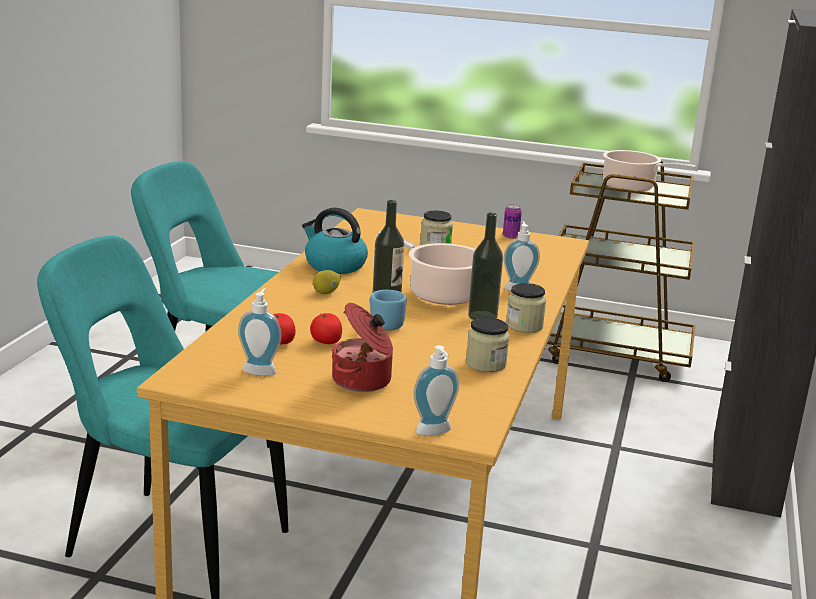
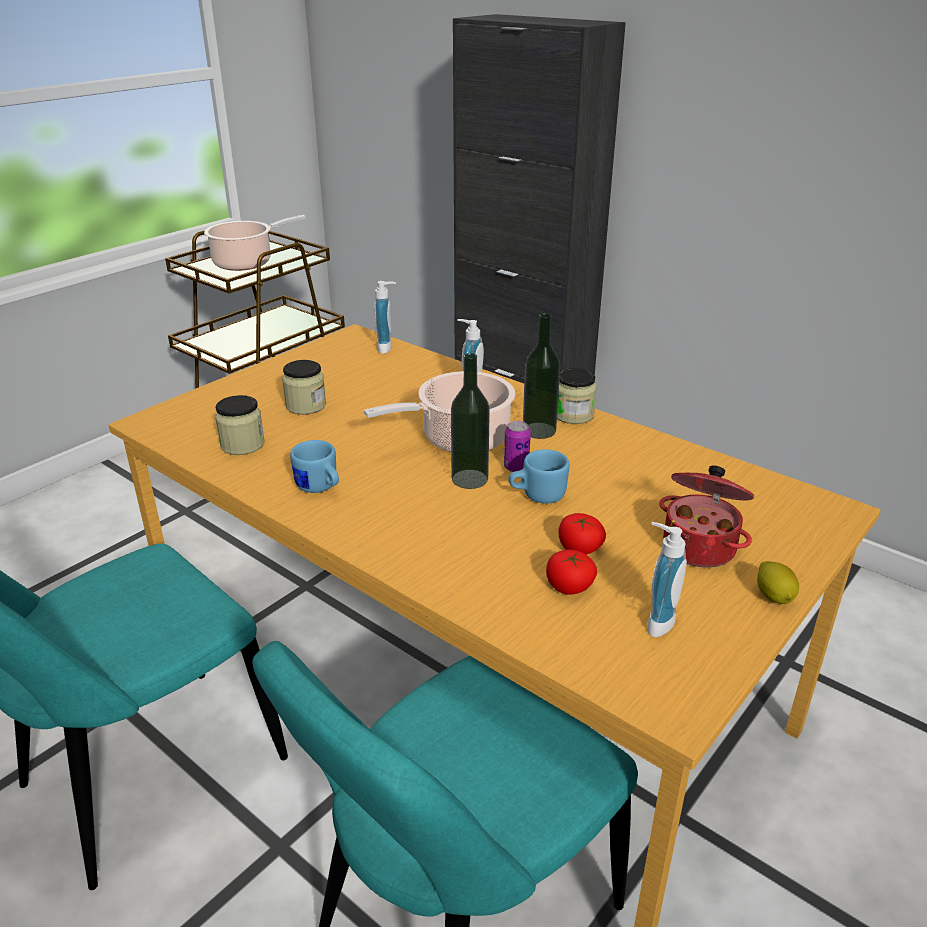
camera: 65 degrees left, 10 degrees up
(326, 292) = (414, 515): lemon -> lemon (774, 596)
(334, 265) = (320, 488): kettle -> blue mug
(435, 433) = (834, 530): soap dispenser -> soap dispenser (388, 348)
(485, 364) = (666, 460): jar -> jar (242, 444)
(510, 236) = (311, 357): can -> can (516, 467)

